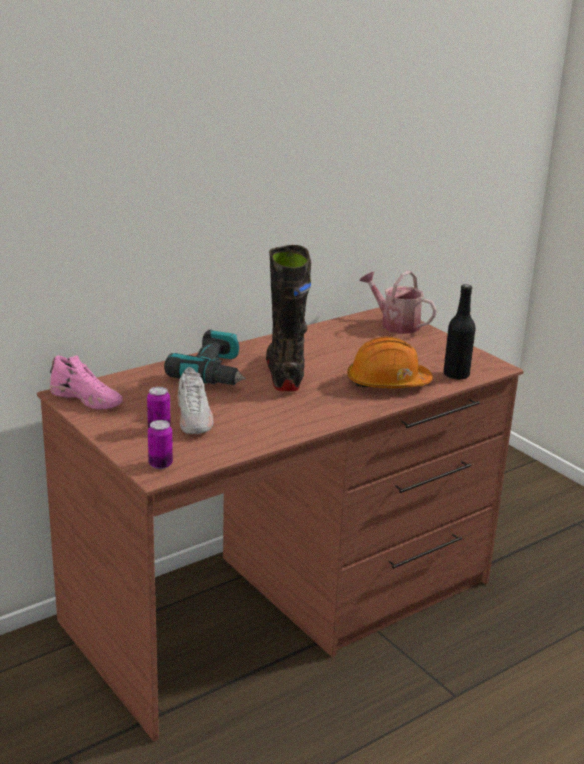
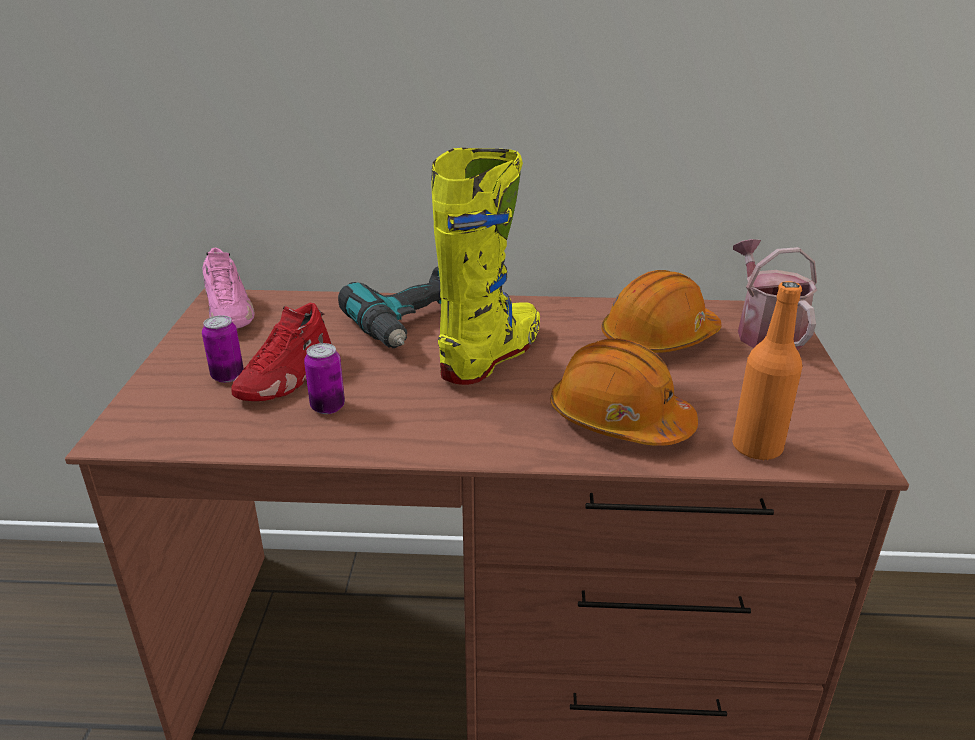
camera: 40 degrees right, 5 degrees up
(160, 464) = (143, 425): can -> can (327, 407)
(194, 418) = (287, 377): white shoe -> red shoe
(284, 374) = (492, 356): black boot -> yellow boot
(352, 341) = (658, 338): none -> orange hard hat
(456, 375) = (757, 447): black bottle -> orange bottle

